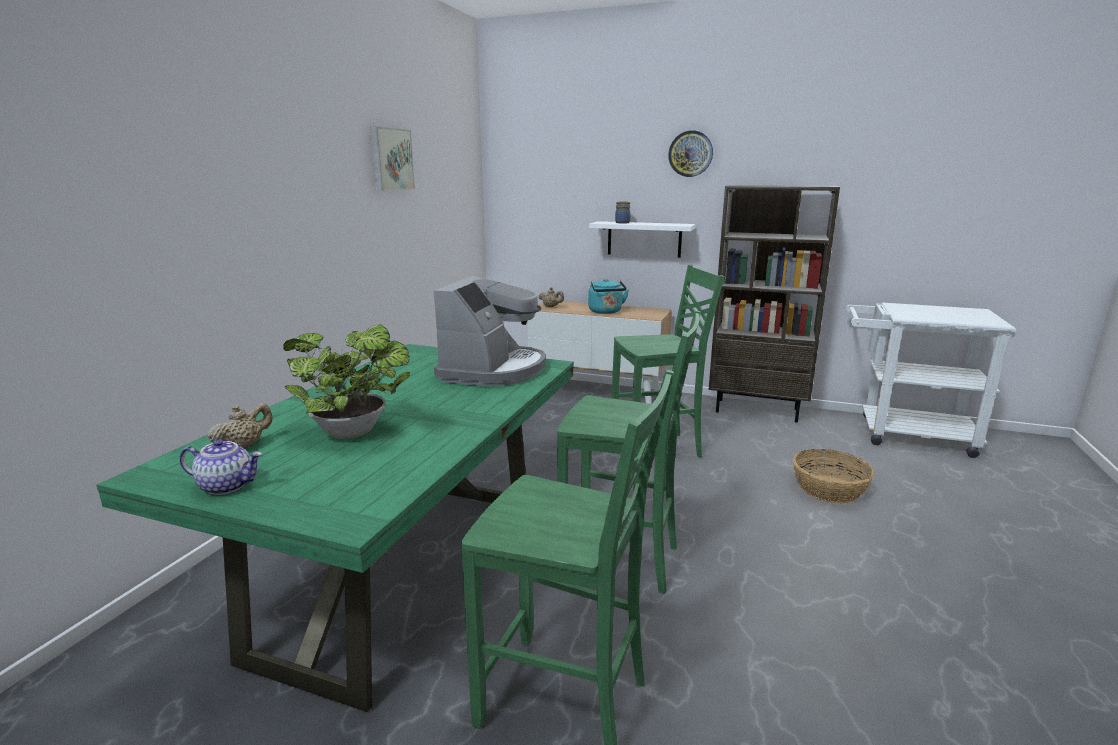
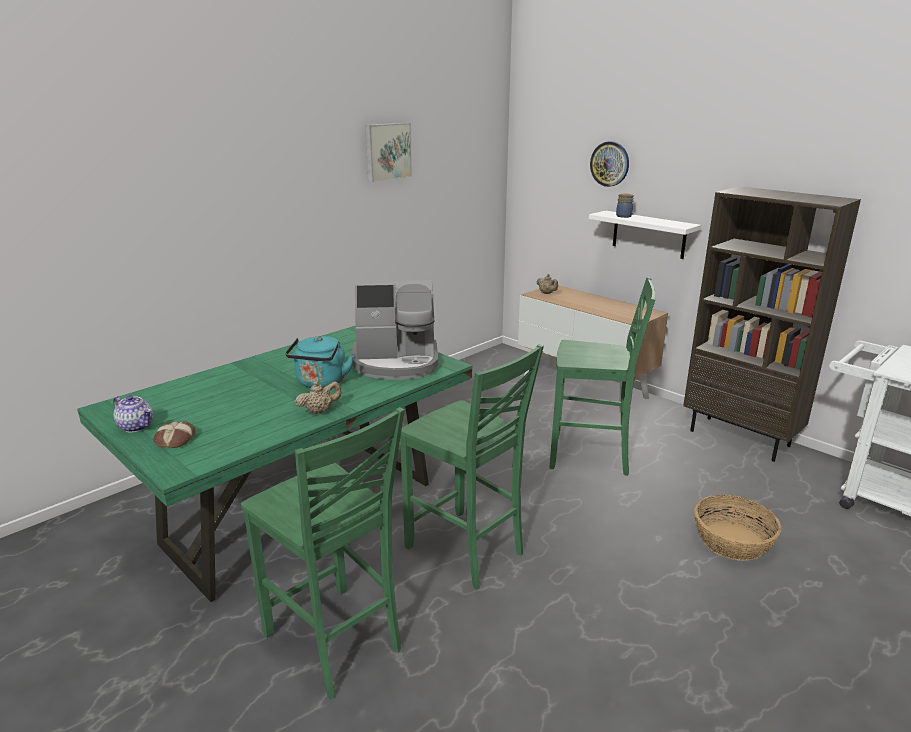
camera: 25 degrees right, 5 degrees up
(244, 446) = (171, 398): beige teapot -> beige teapot (319, 411)
(306, 488) = (174, 439): none -> bread
(355, 433) = (243, 402): potted plant -> none
(493, 370) = (396, 363): coffee machine -> coffee machine turned 45 degrees clockwise
(606, 312) = (593, 307): turquoise kettle -> turquoise kettle (321, 383)
(690, 154) = (702, 148): wall clock -> wall clock (610, 164)

